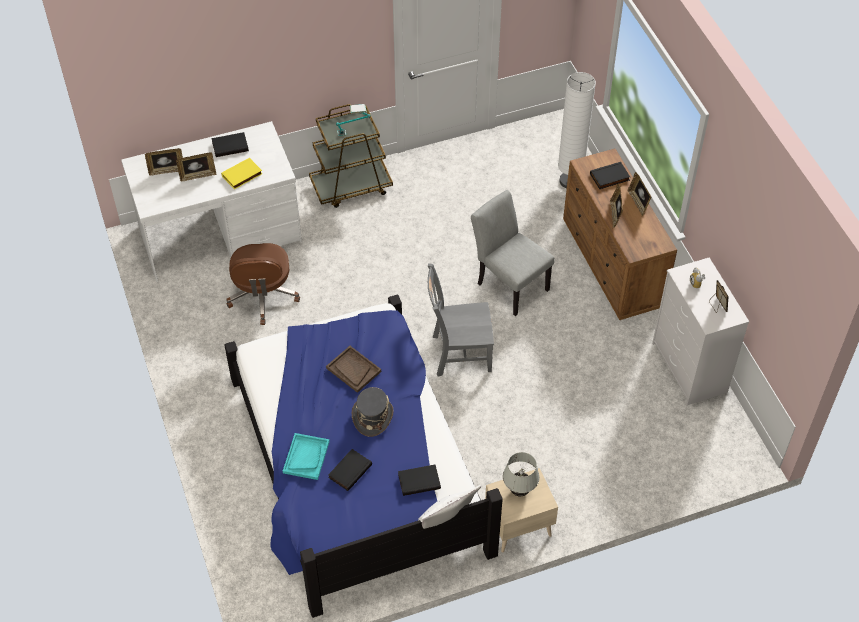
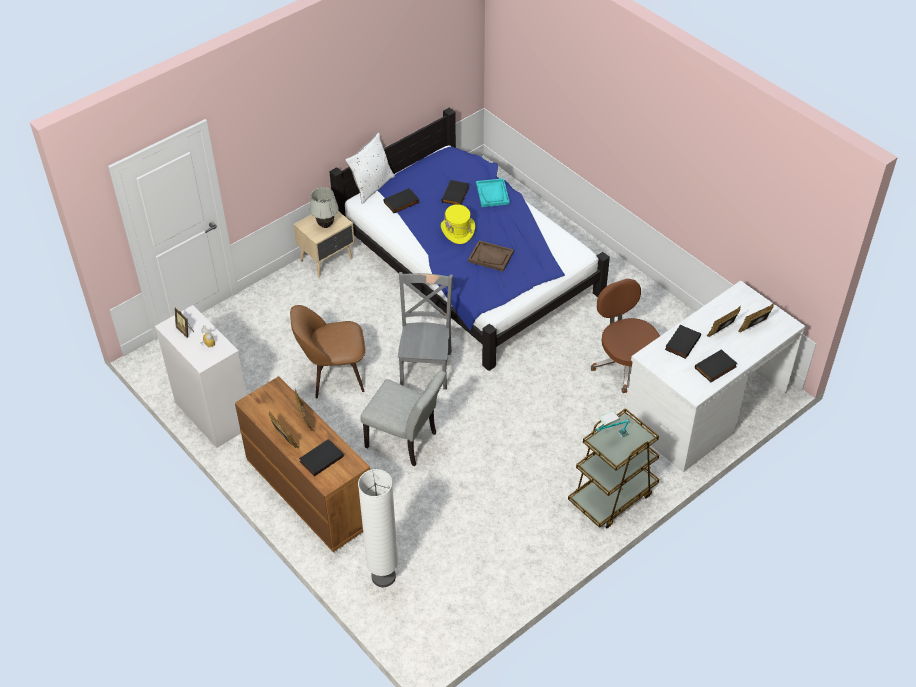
camera: 160 degrees right, 5 degrees down
(242, 175) = (682, 343): yellow book -> black book
(372, 416) = (458, 231): grey hat -> yellow hat
(458, 353) = (426, 367): grey chair -> grey chair turned 60 degrees counterclockwise
(556, 374) = (333, 374): none -> brown chair

